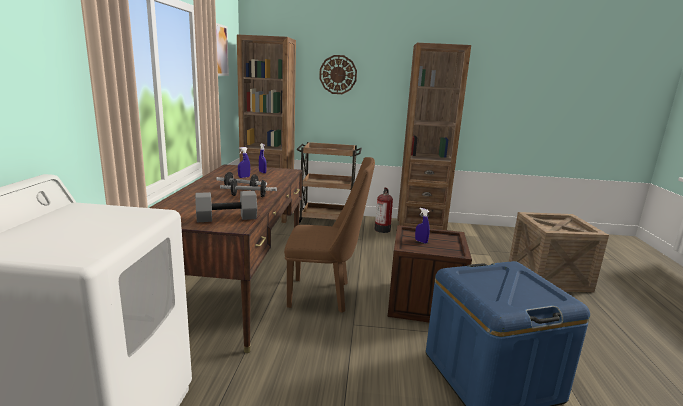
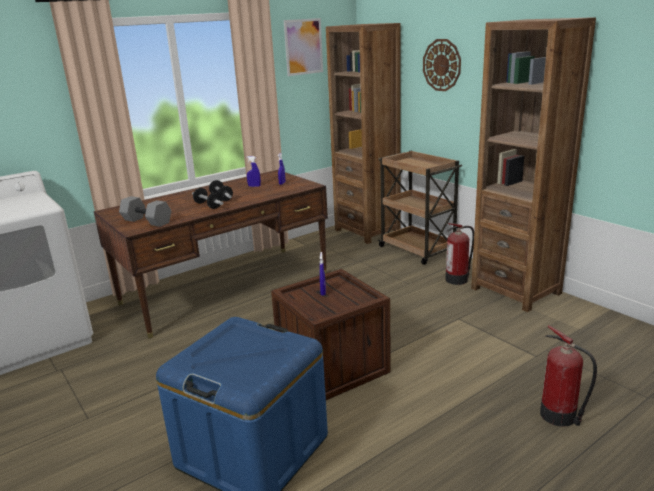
camera: 50 degrees right, 5 degrees up
(325, 295) = (269, 322): brown chair -> none
(548, 277) = (560, 416): crate -> fire extinguisher

